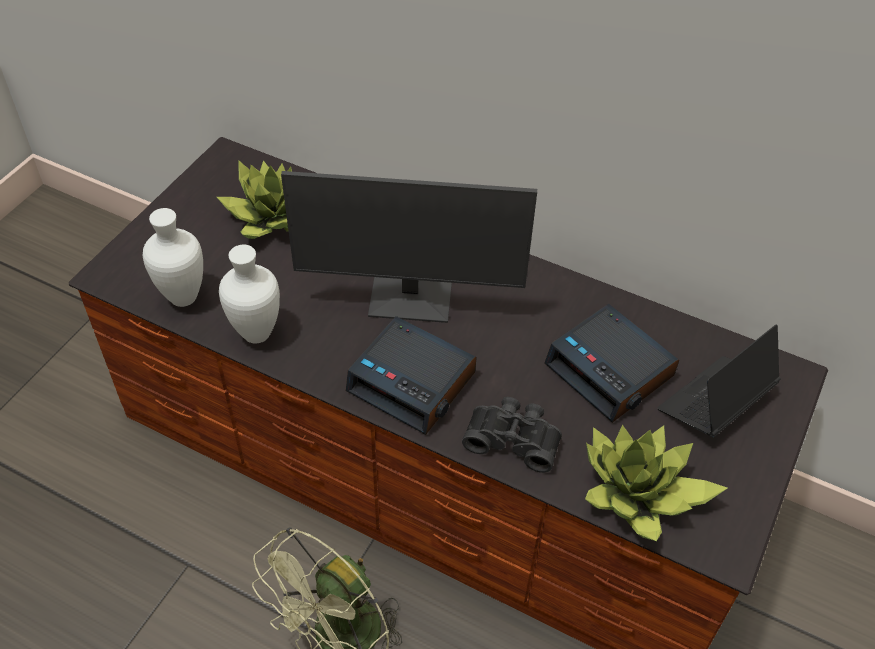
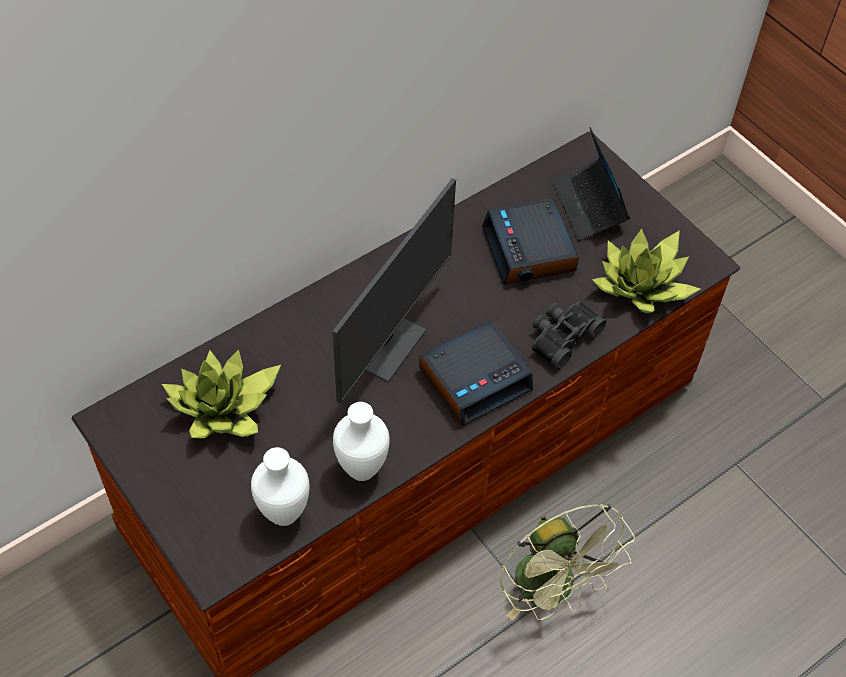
camera: 65 degrees left, 5 degrees up
(611, 371) = (530, 250): alarm clock -> alarm clock turned 90 degrees clockwise

